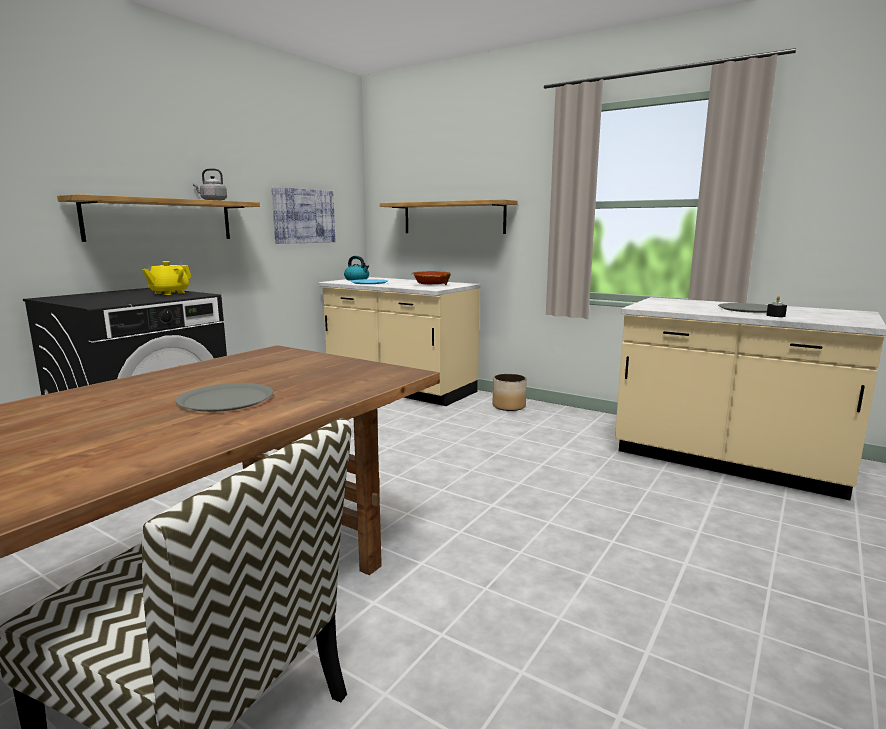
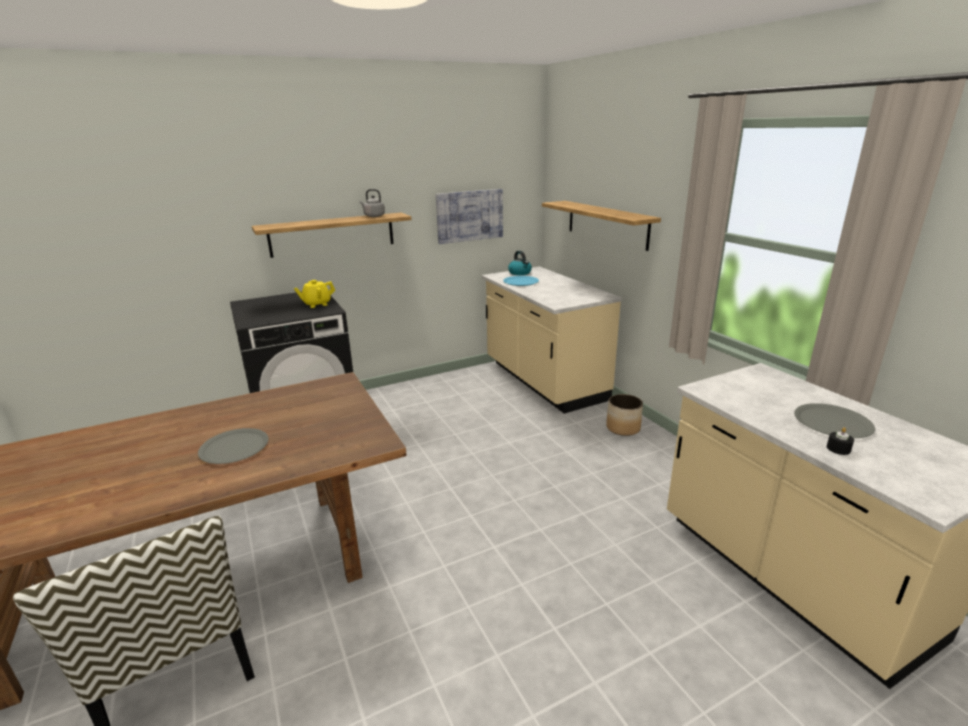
camera: 30 degrees right, 10 degrees up
(431, 285) = (568, 294): bowl -> none

